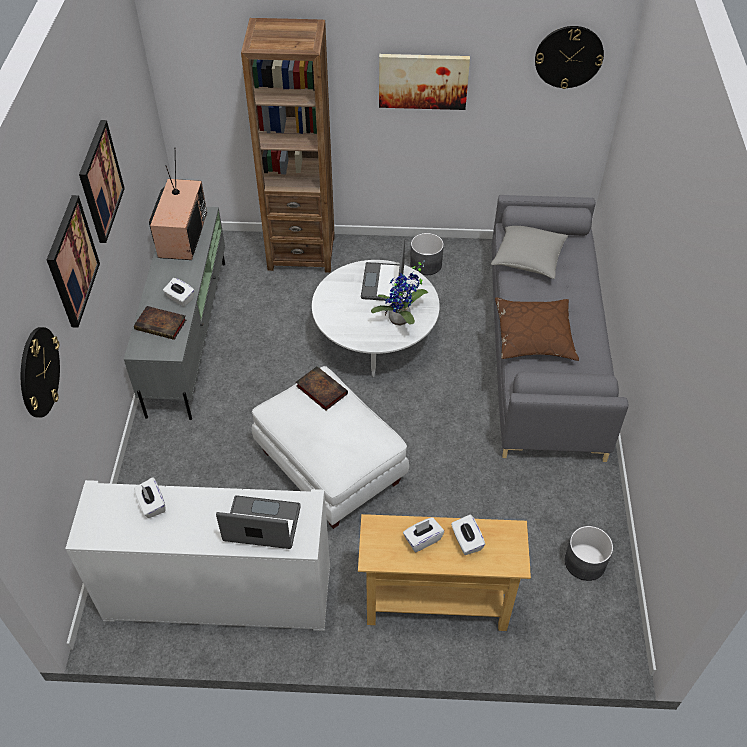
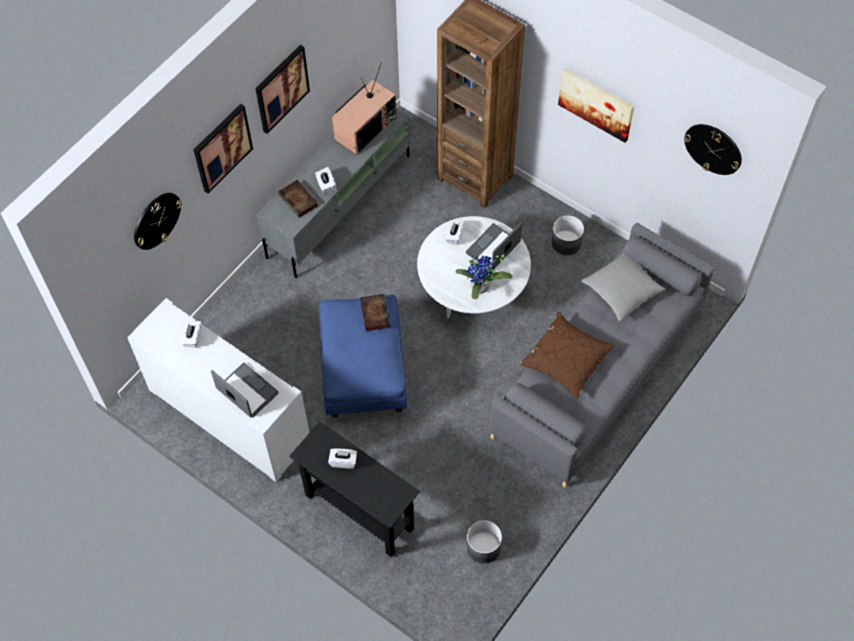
camera: 35 degrees right, 10 degrees up
(329, 467) = (363, 371): white ottoman -> blue ottoman
(436, 605) = (359, 511): beige console table -> black console table
(466, 541) = (369, 480): white tissue box -> white tissue box (454, 236)

